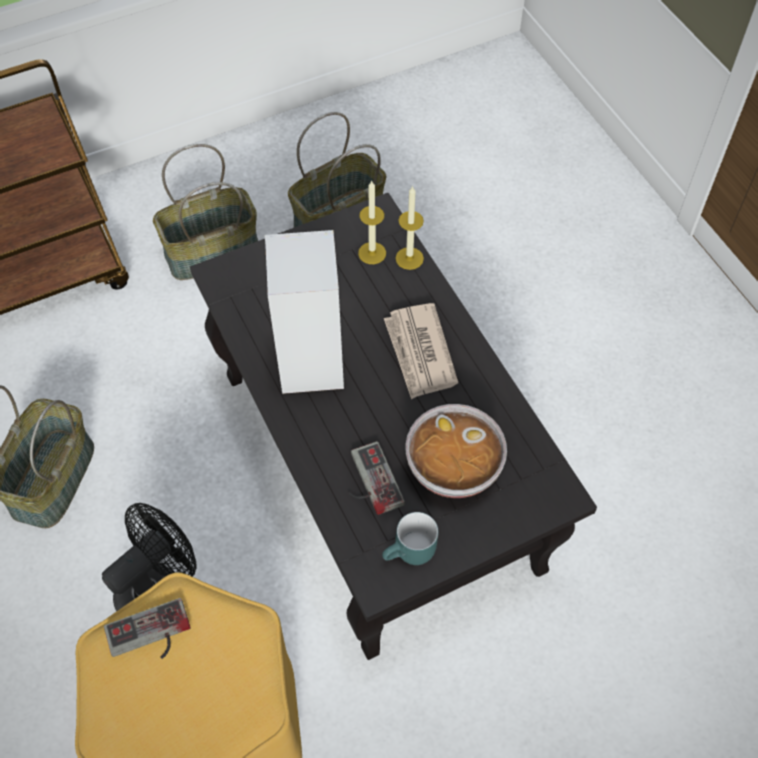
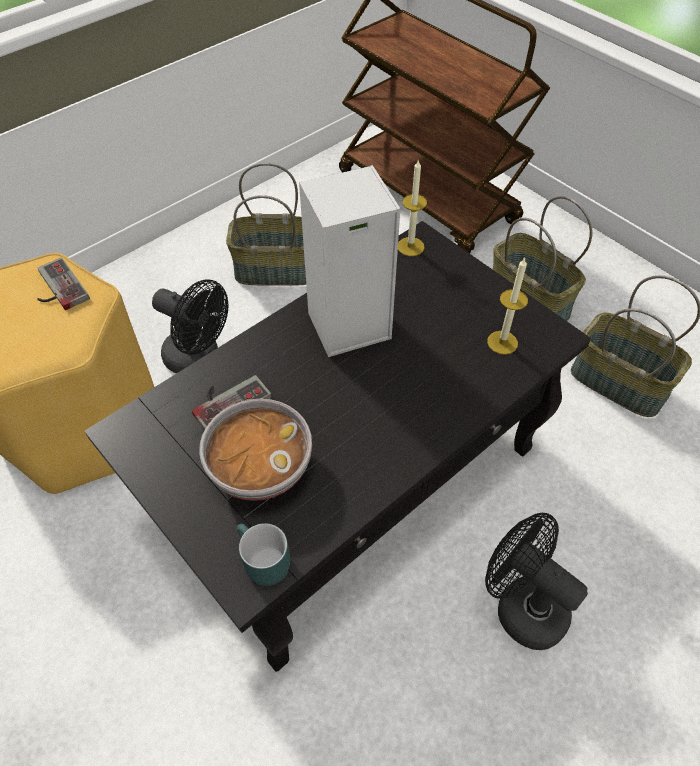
camera: 75 degrees right, 5 degrees down
(409, 258) = (511, 375): candle -> candle (410, 246)
(411, 554) = (153, 451): turquoise mug -> turquoise mug (260, 563)
(420, 353) = (392, 409): newspaper -> none
(530, 371) = (521, 606): none -> black fan

